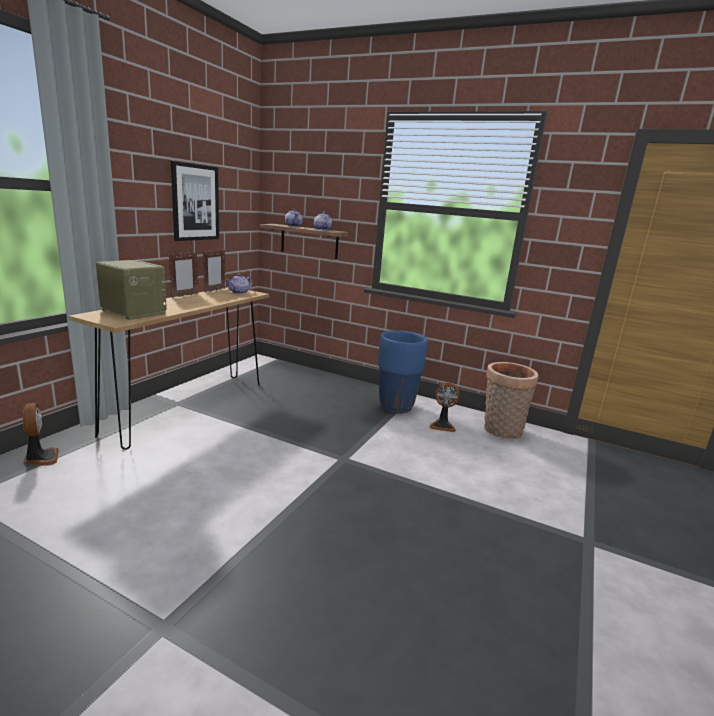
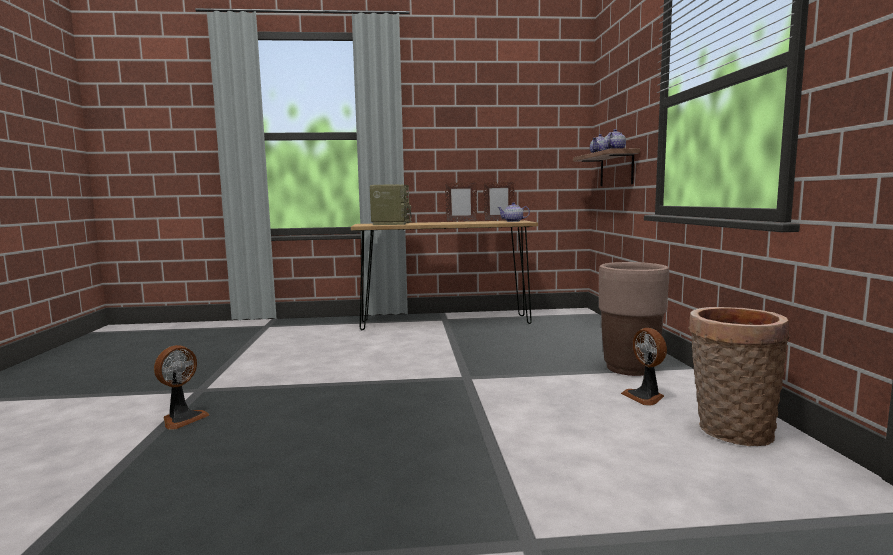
camera: 60 degrees right, 10 degrees down
(41, 458) = (323, 322): fan -> fan (182, 419)
(195, 202) = (498, 142): picture -> none
(395, 406) = (629, 368): blue planter -> brown planter

